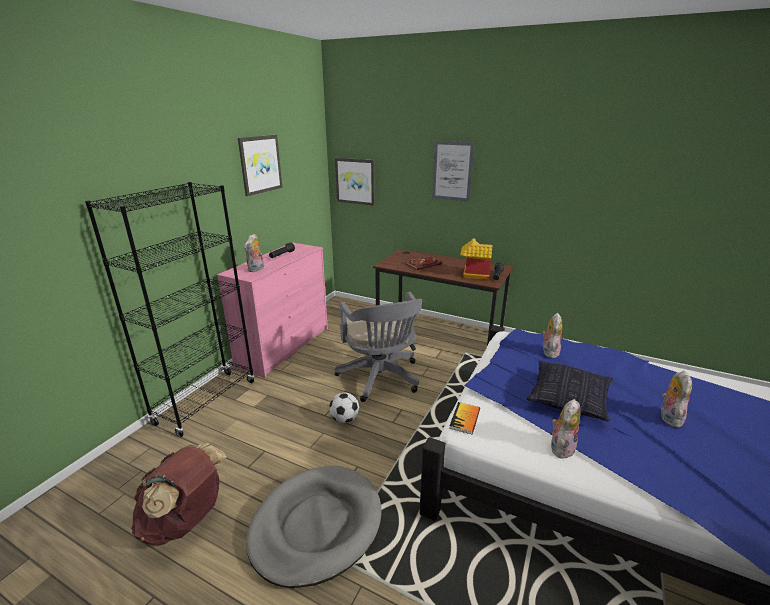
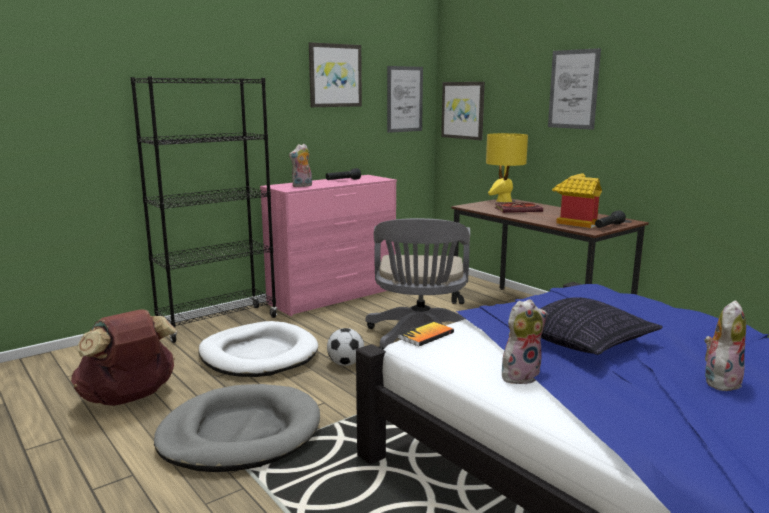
camera: 25 degrees right, 10 degrees down
(268, 429) = (258, 355): none -> white dog bed
(309, 175) = (404, 99): none -> picture
(403, 253) = (504, 201): none -> yellow table lamp
(549, 351) = (613, 304): plush toy -> none

